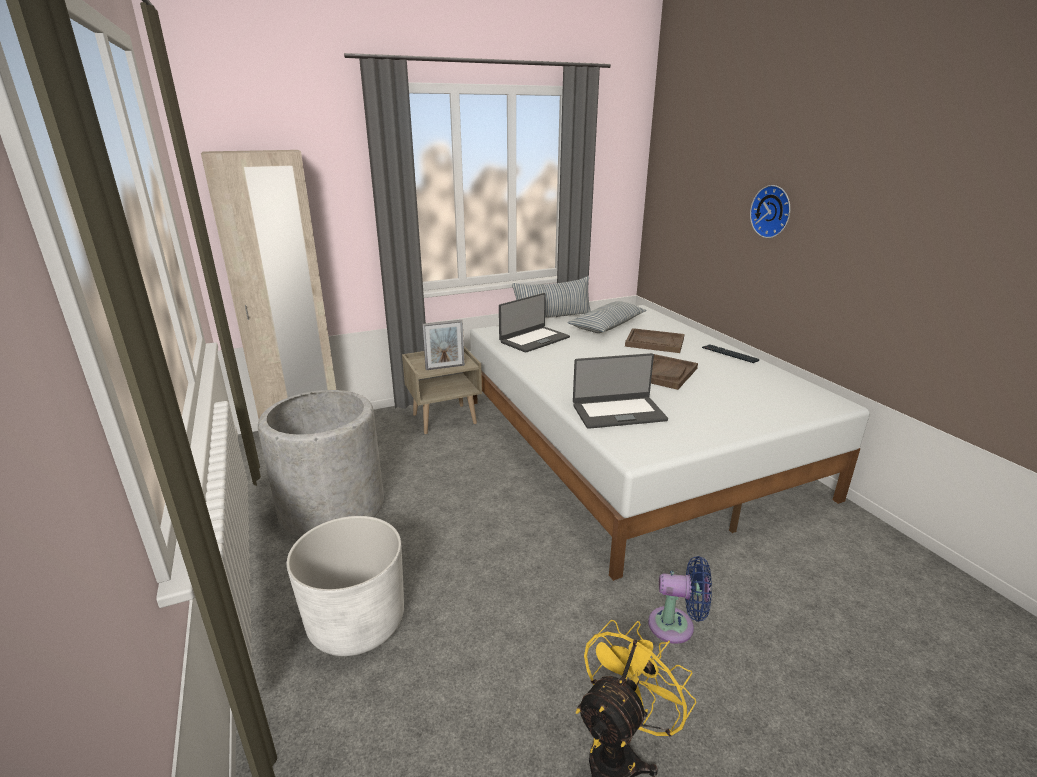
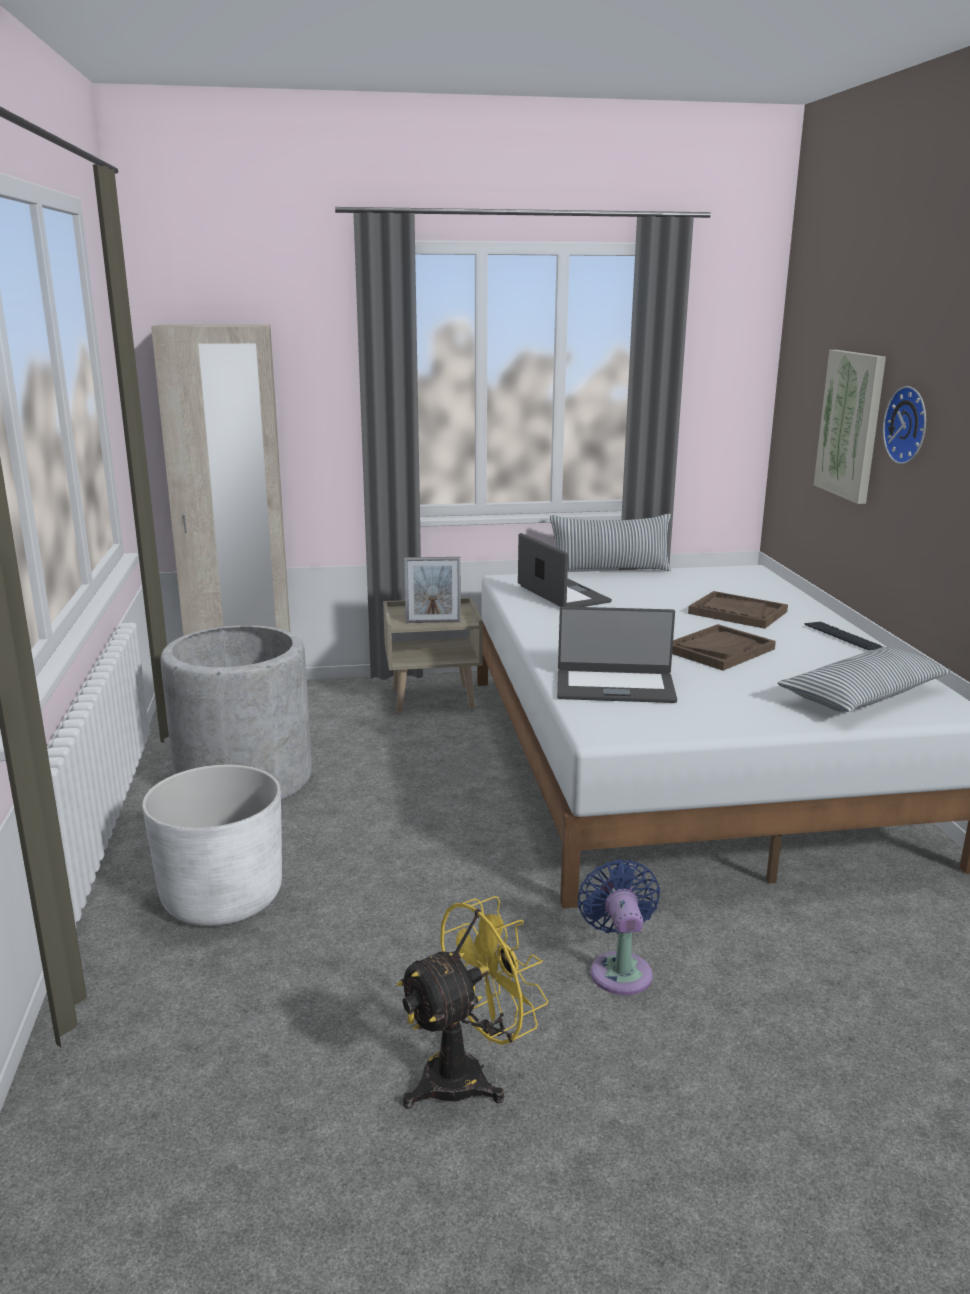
camera: 15 degrees right, 5 degrees down
(534, 339) = (562, 594): laptop -> laptop turned 90 degrees counterclockwise
(607, 326) = (683, 586): pillow -> pillow (863, 696)
(676, 626) = (619, 969): blue fan -> blue fan turned 120 degrees counterclockwise
(717, 212) = (851, 425): none -> picture

